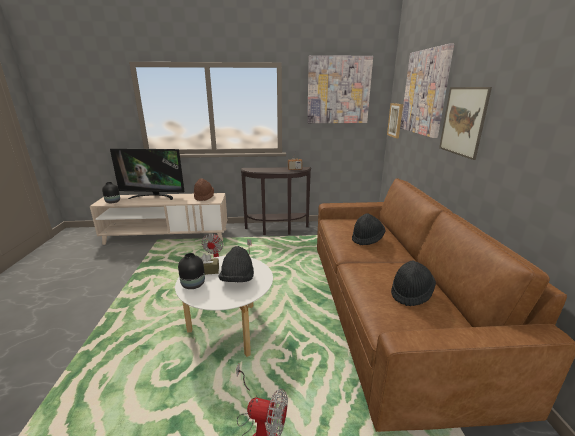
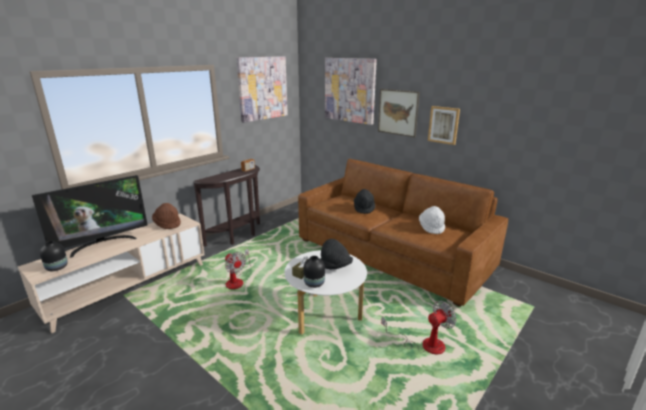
camera: 45 degrees left, 0 degrees up
(395, 120) = (312, 110): picture -> picture (443, 125)
(411, 293) = (431, 227): black hat -> white hat

